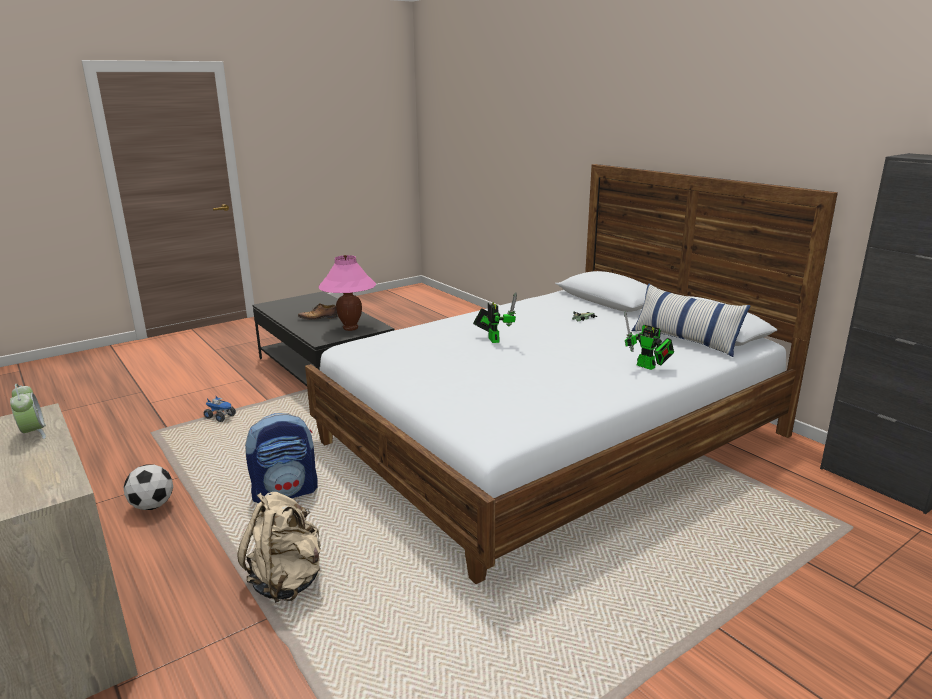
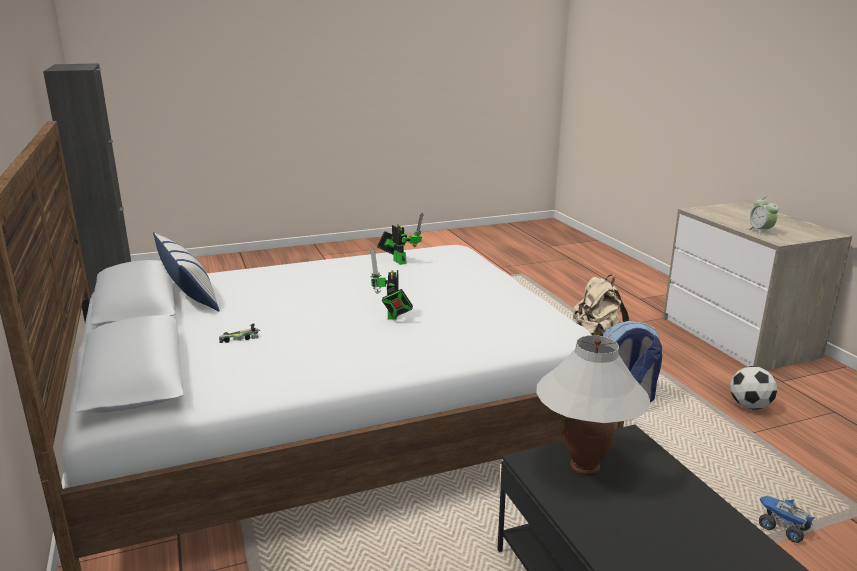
camera: 165 degrees left, 0 degrees up
(319, 318) = (662, 521): shoe -> none
(350, 328) = (585, 468): pink table lamp -> white table lamp
(648, 367) = (278, 273): toy robot -> toy robot (398, 261)

